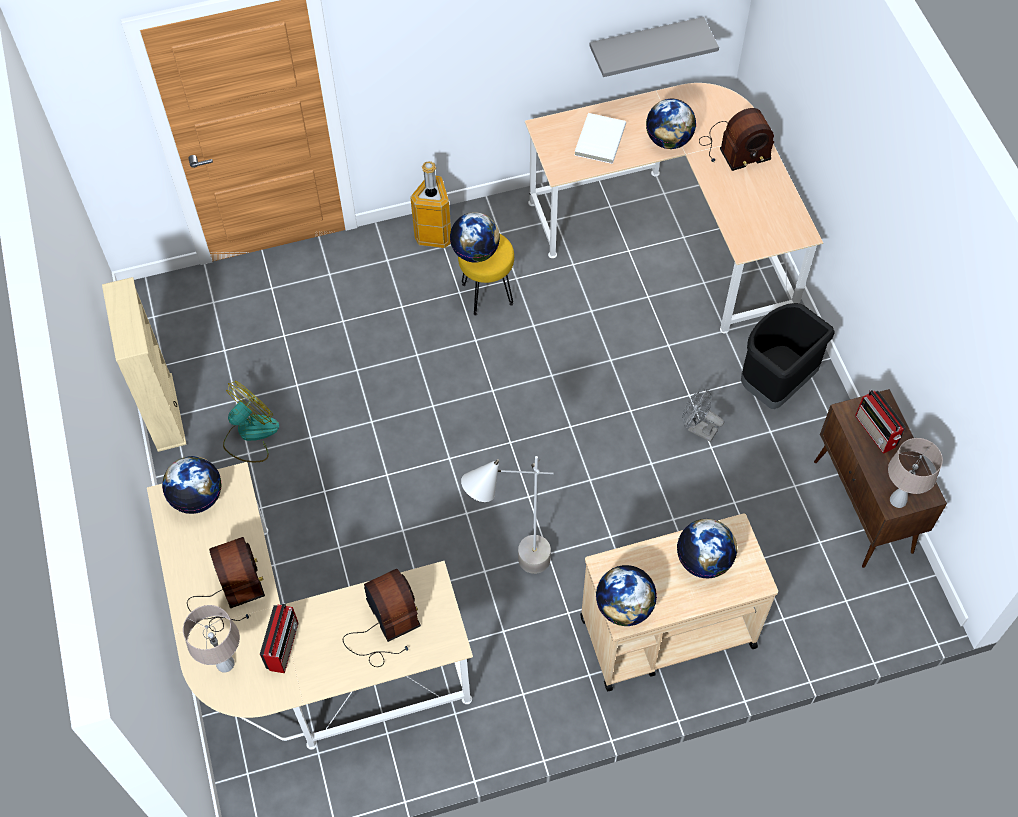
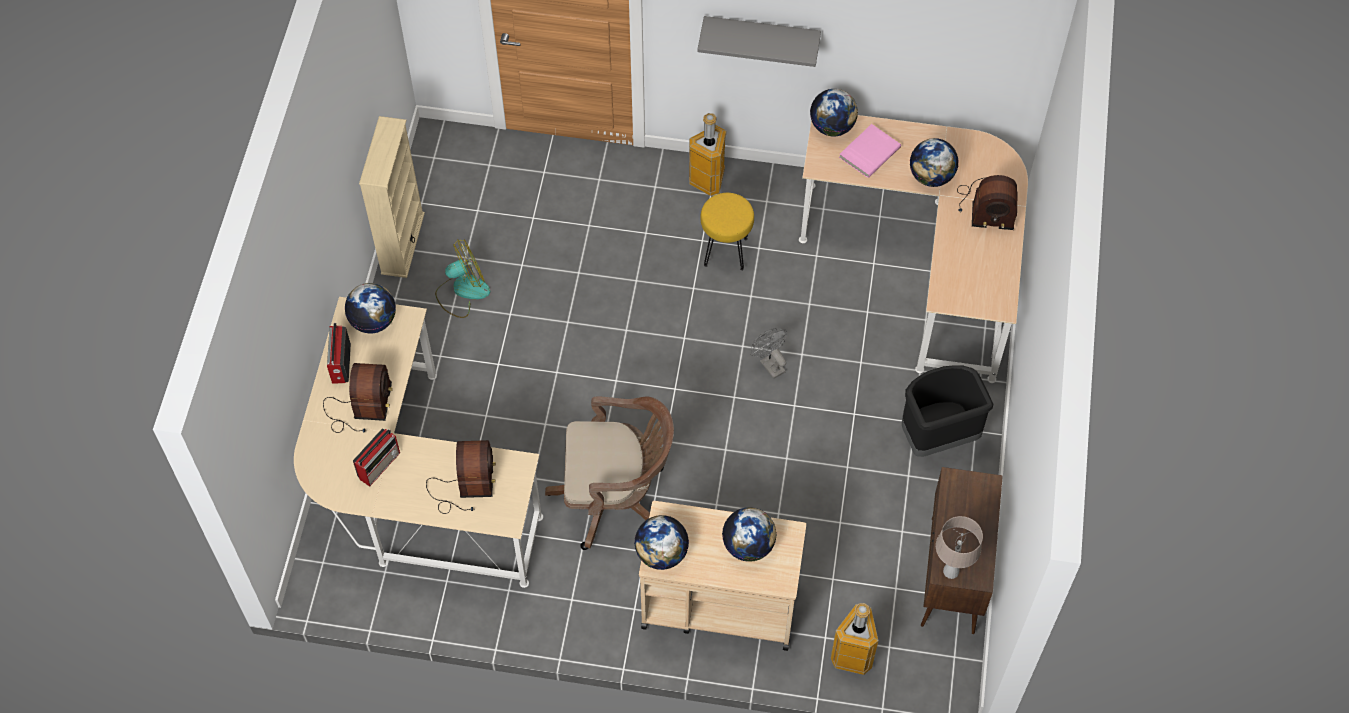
camera: 25 degrees right, 0 degrees up
(225, 663) = (329, 459): beige table lamp -> none
(475, 252) = (718, 210): globe -> globe (832, 127)
(511, 572) = (616, 497): grey floor lamp -> brown office chair
(599, 140) = (868, 152): white book -> pink book
(645, 43) = (944, 81): grey shelf -> grey shelf (761, 35)
(697, 429) = (844, 446): grey fan -> grey fan (769, 364)
(817, 623) = (853, 654): none -> trash can
(876, 432) = (967, 507): radio -> radio (340, 364)

